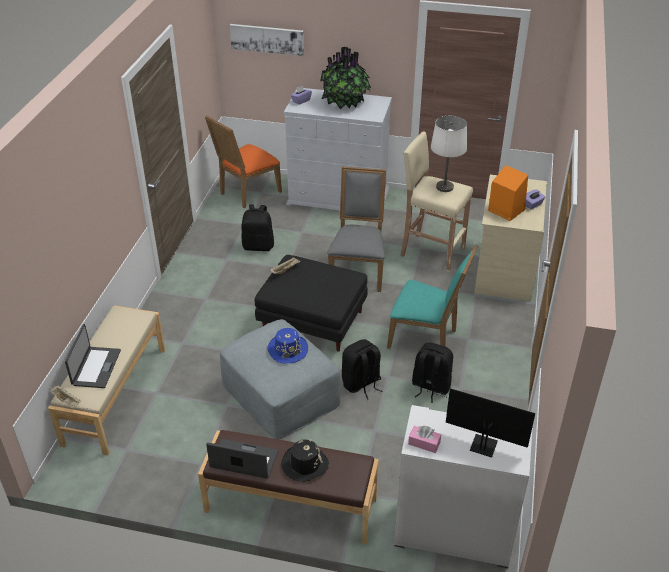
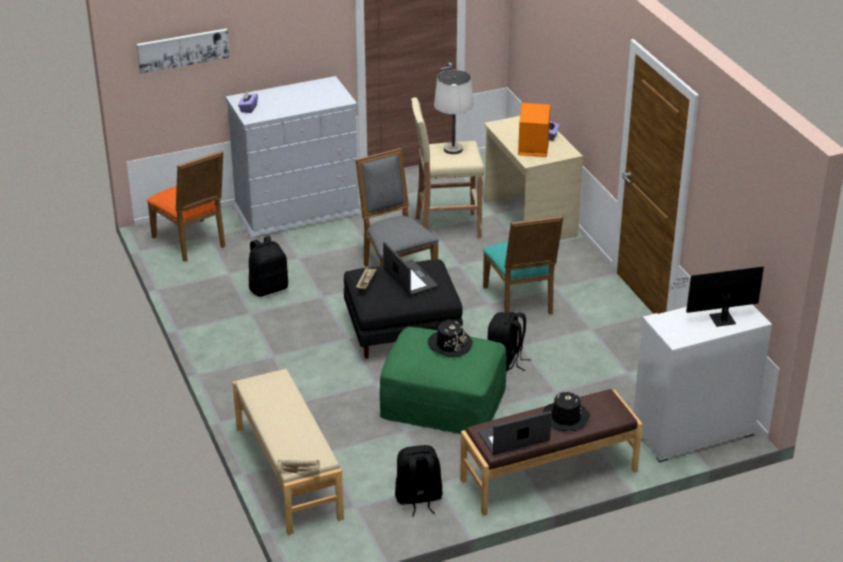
camera: 35 degrees left, 5 degrees down
(95, 367) = (291, 434): laptop -> laptop (409, 278)
(247, 193) = (193, 243): orange chair -> orange chair turned 45 degrees counterclockwise
(280, 393) = (442, 401): grey ottoman -> green ottoman
(287, 349) = (450, 344): blue hat -> black hat
(345, 103) = (297, 96): potted plant -> none
(424, 443) = (680, 336): pink tissue box -> none
(426, 338) = (521, 302): turquoise chair -> turquoise chair turned 90 degrees clockwise
(430, 386) = (565, 338): black backpack -> black backpack (418, 499)

